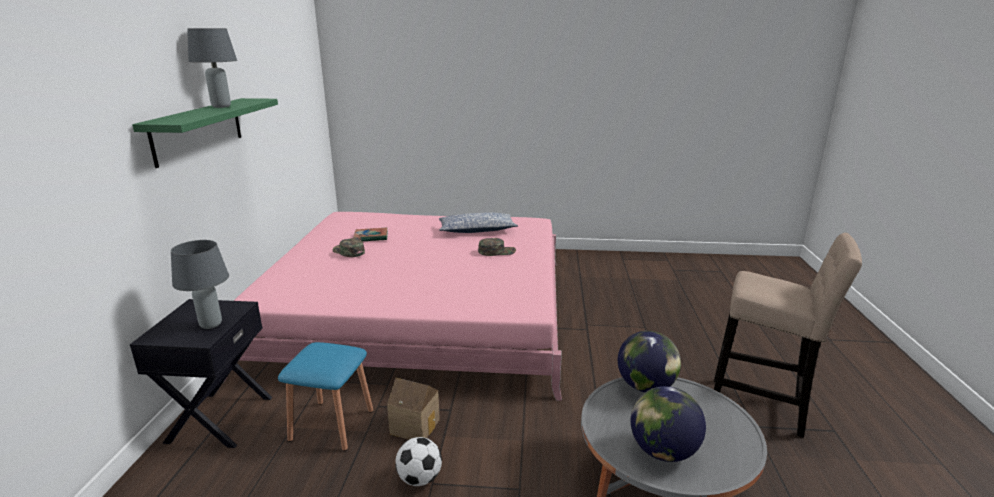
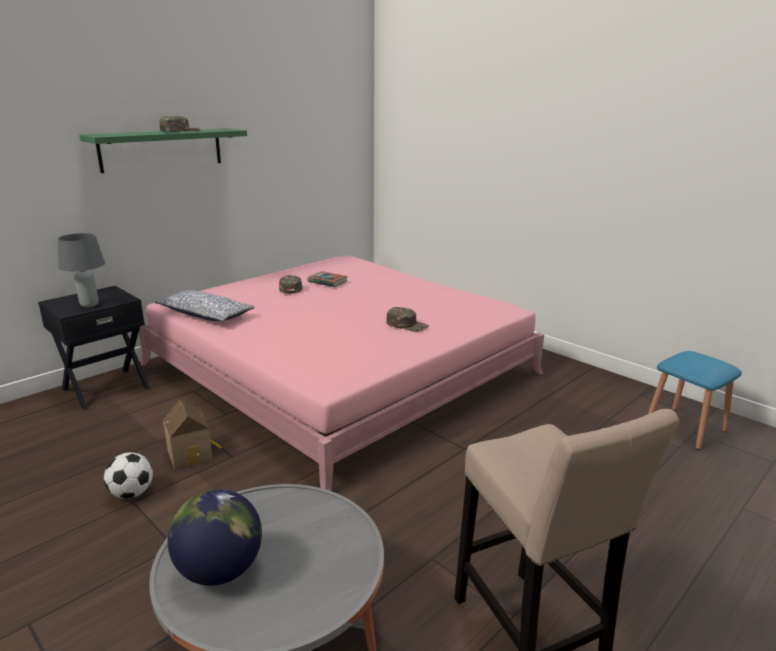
camera: 40 degrees right, 0 degrees up
(221, 107) = (180, 131): grey table lamp -> green cap
(332, 425) = (149, 425): blue stool -> blue stool (685, 428)
(476, 230) = (430, 301): pillow -> pillow (205, 315)
(646, 387) = (321, 508): globe -> none

